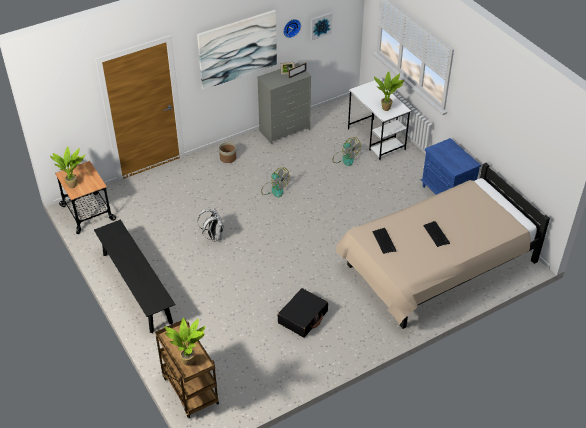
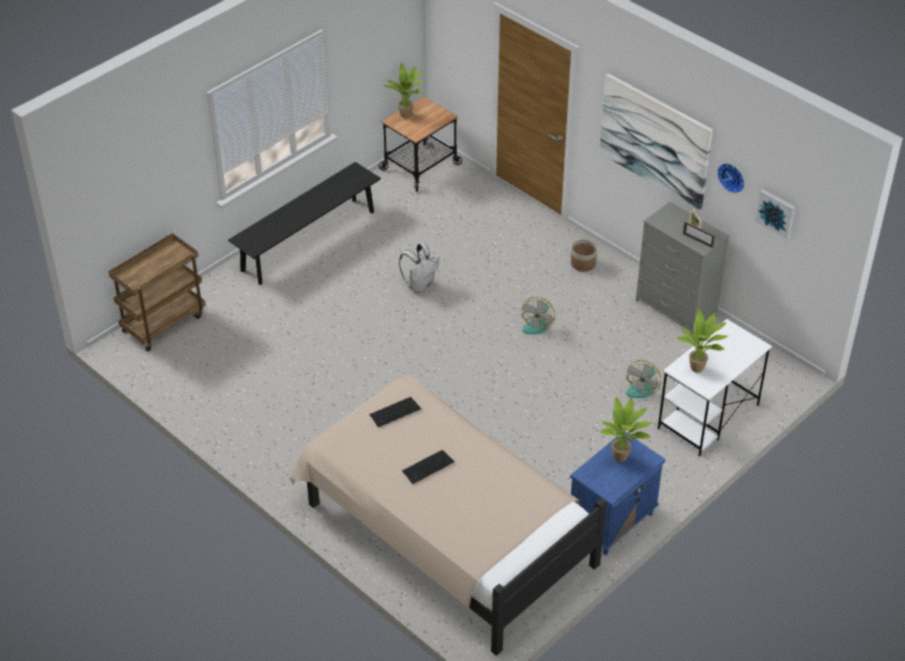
camera: 75 degrees right, 0 degrees up
(189, 360) = (140, 272): potted plant -> potted plant (622, 458)
(303, 317) = (302, 400): black suitcase -> none

